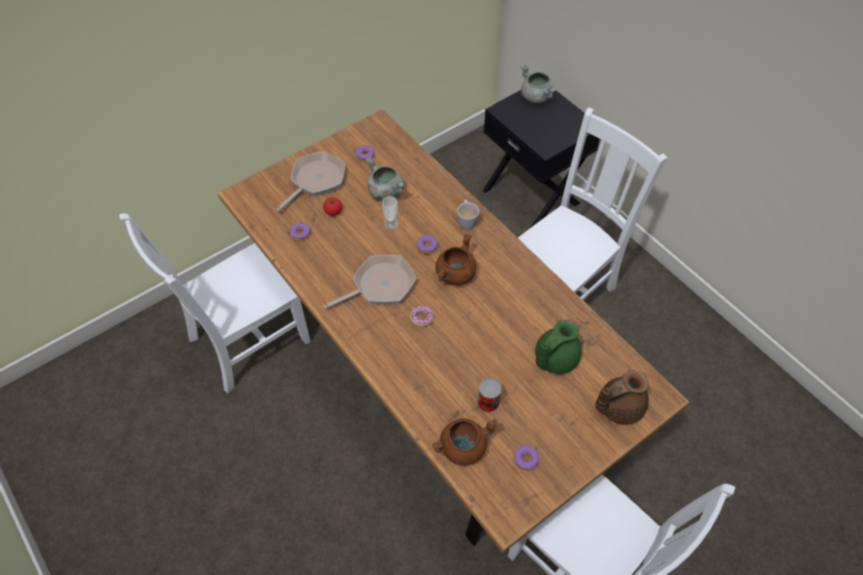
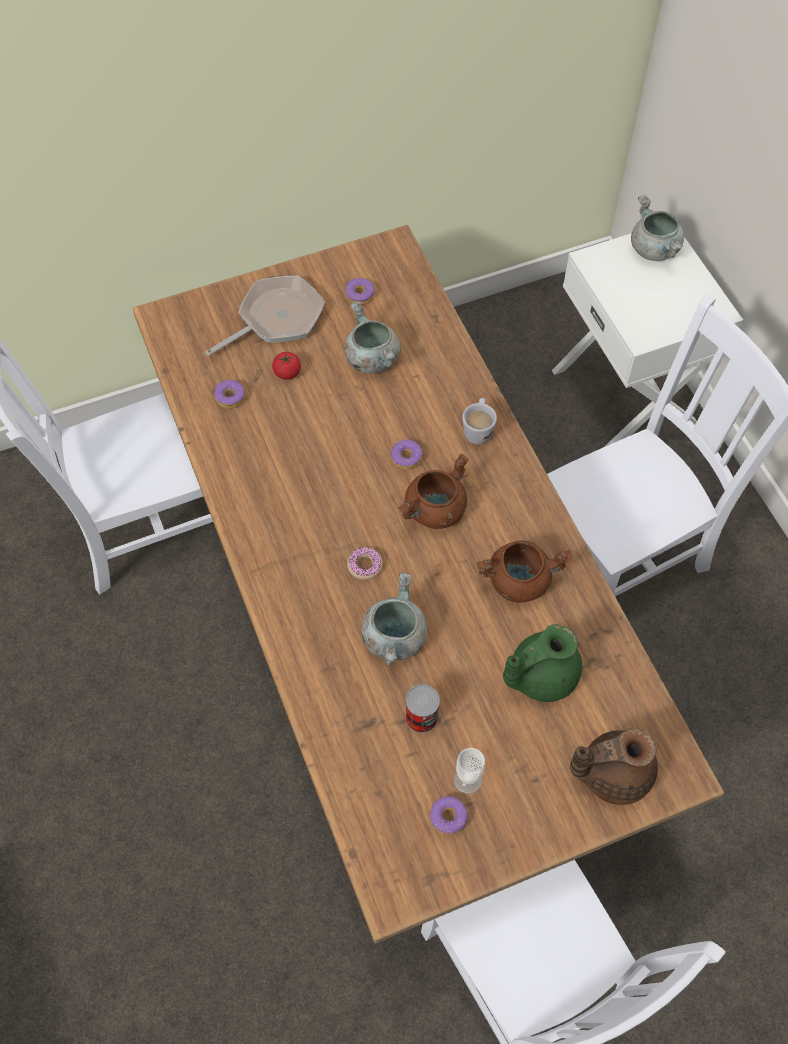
camera: 15 degrees right, 5 degrees up
(380, 286) = (319, 502): frying pan -> none
(391, 223) = (365, 409): cup -> cup (468, 780)
(454, 357) = (394, 637): none -> grey cooking pot
(463, 447) = (363, 775): brown cooking pot -> brown cooking pot (519, 580)
(532, 196) = (625, 395): black nightstand -> white nightstand

